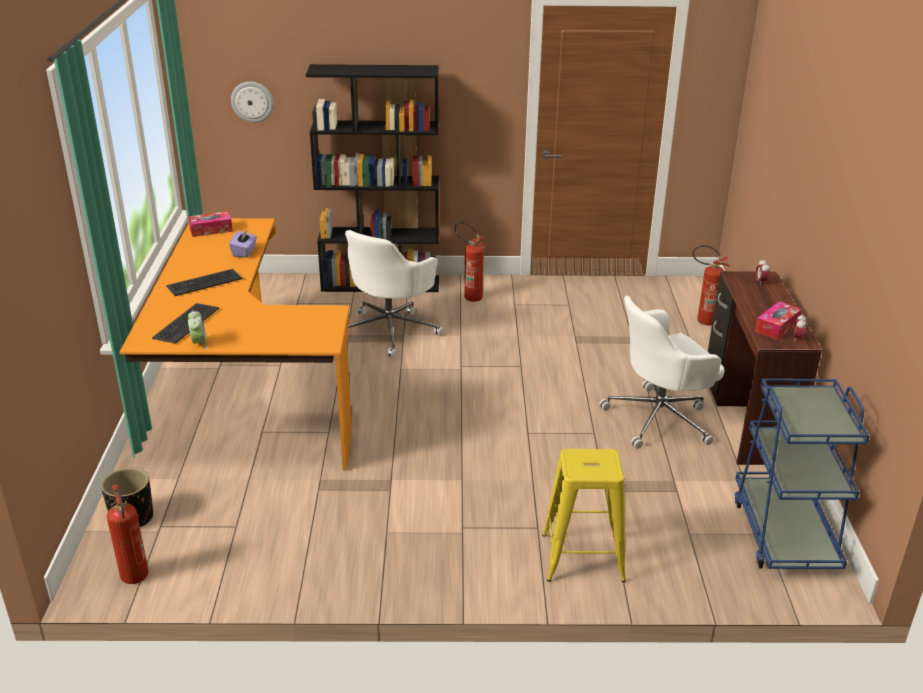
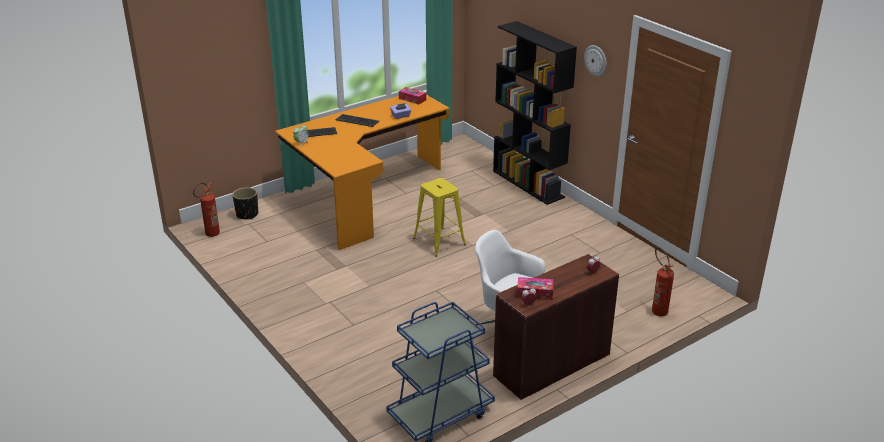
camera: 55 degrees right, 0 degrees up
(252, 101) = (493, 34): wall clock -> wall clock (596, 60)
(391, 330) = (482, 208): white office chair -> none
(469, 296) = (557, 216): fire extinguisher -> none
(582, 557) = (343, 348): yellow stool -> yellow stool (439, 241)

